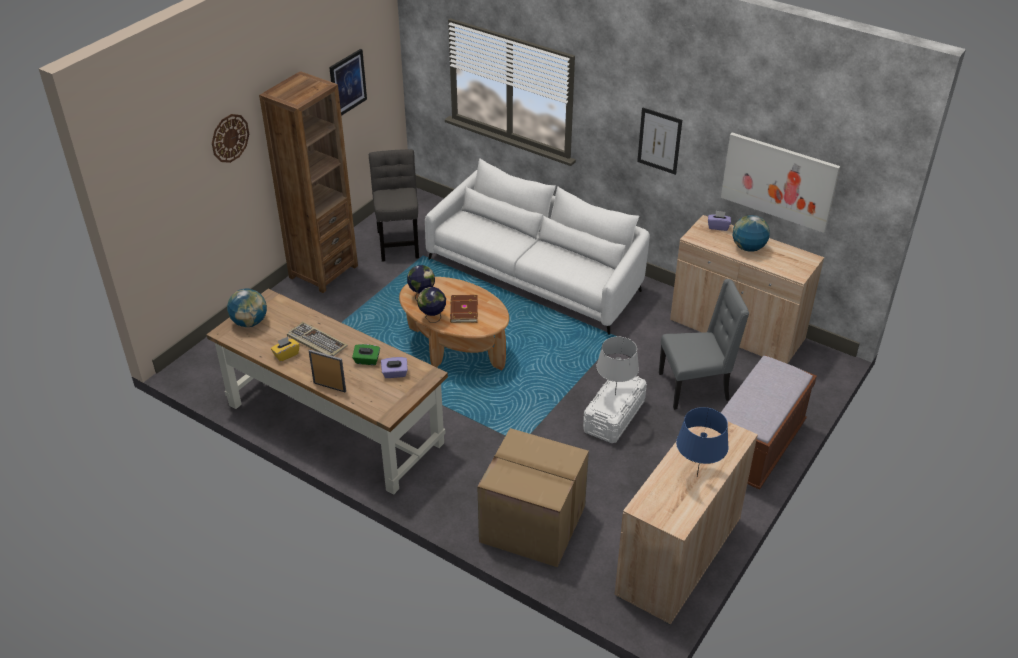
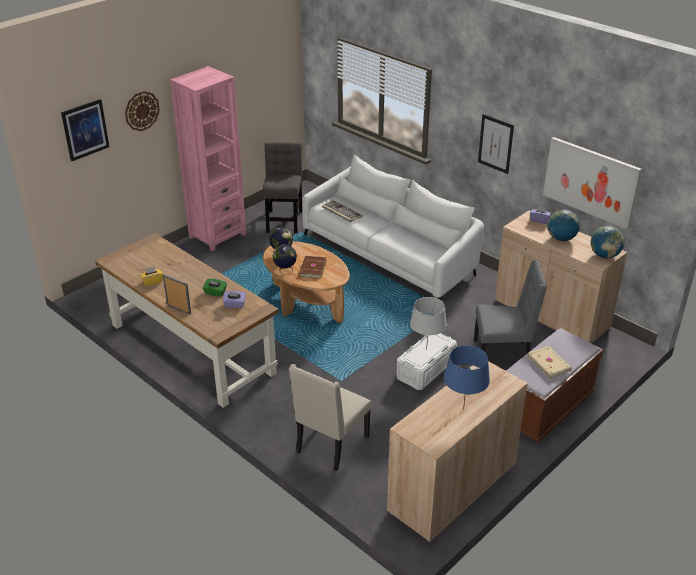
camera: 10 degrees right, 5 degrees down
(250, 322) = (132, 256): globe -> globe (604, 255)
(316, 342) = (179, 275): keyboard -> keyboard (341, 212)
(323, 271) = (217, 235): brown bookcase -> pink bookcase
(347, 83) = (251, 83): picture -> picture (85, 129)
(531, 524) = (331, 445): cardboard box -> beige chair
(764, 400) = (549, 363): none -> beige book

